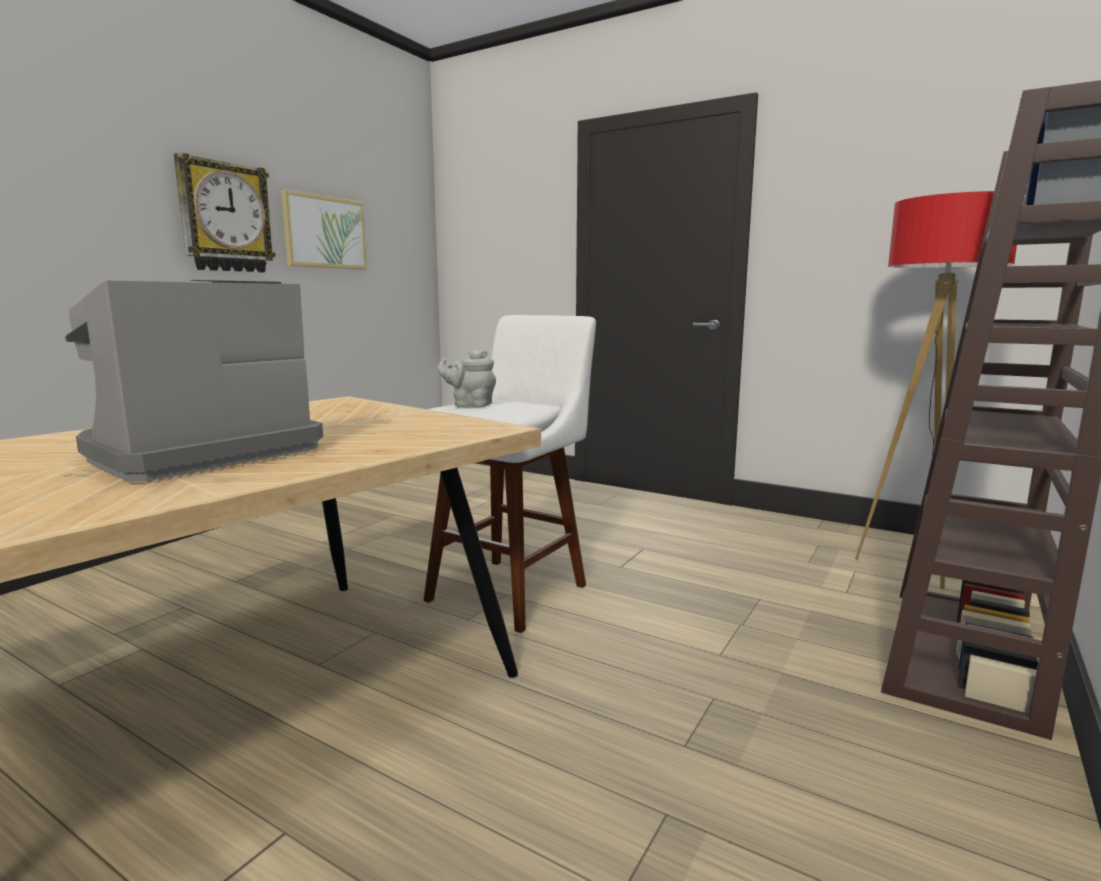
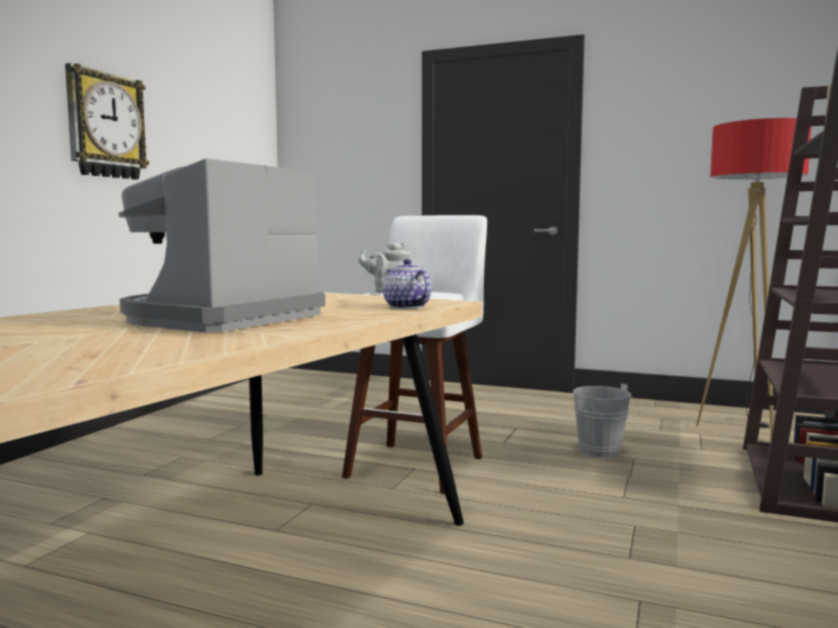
camera: 10 degrees left, 5 degrees down
(325, 232) = (187, 144): picture -> none
(435, 437) = (406, 307): none -> teapot
(725, 589) = (603, 453): none -> grey bucket

